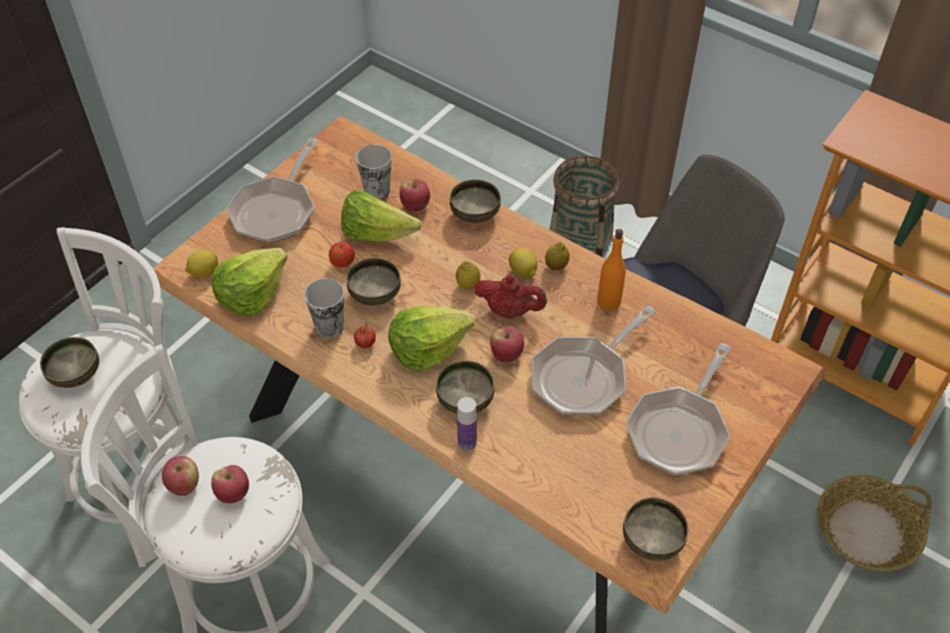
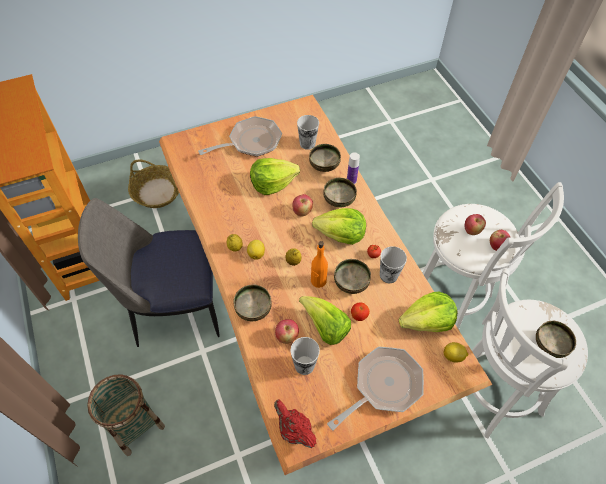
camera: 150 degrees left, 5 degrees up
(510, 311) = (282, 234): red teapot -> red teapot (293, 430)
(584, 376) = (272, 183): frying pan -> lettuce
(588, 476) = (307, 143): none -> cup
(608, 301) = (226, 213): orange bottle -> orange bottle (318, 281)
(651, 540) = (301, 112): bowl -> bowl (324, 166)

